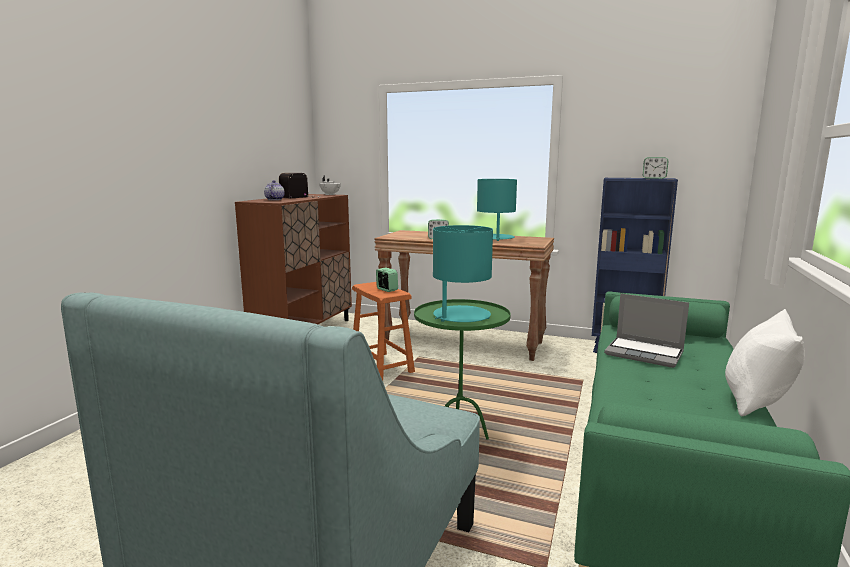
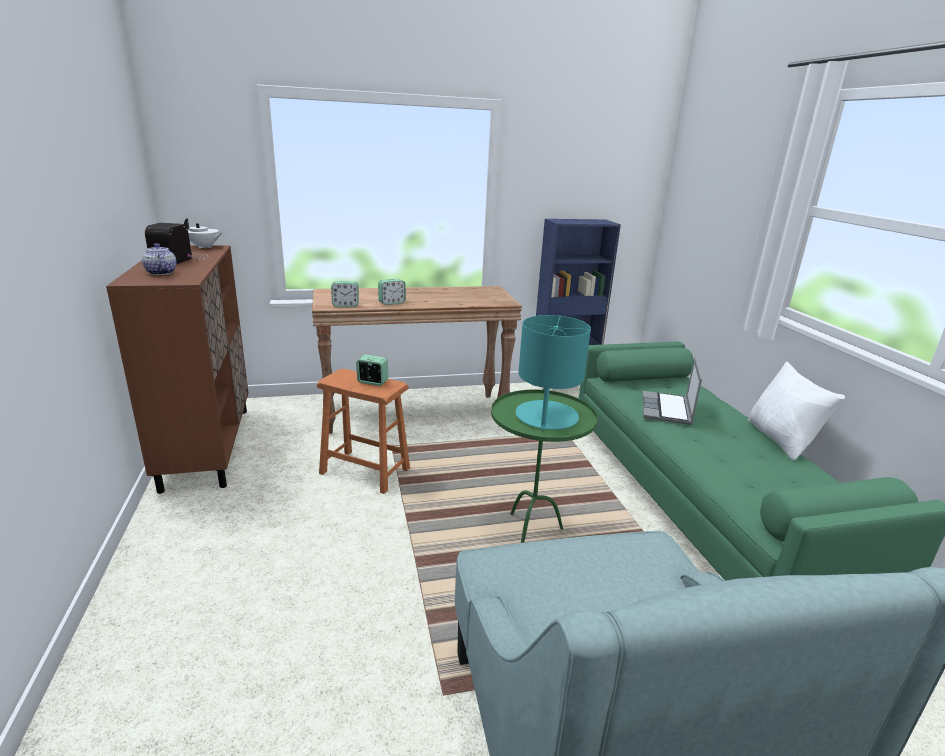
camera: 35 degrees left, 10 degrees up
(495, 238) = (449, 294): turquoise table lamp -> none
(645, 353) = (667, 410): laptop -> laptop turned 105 degrees clockwise
(654, 178) = (596, 222): alarm clock -> alarm clock (345, 305)

